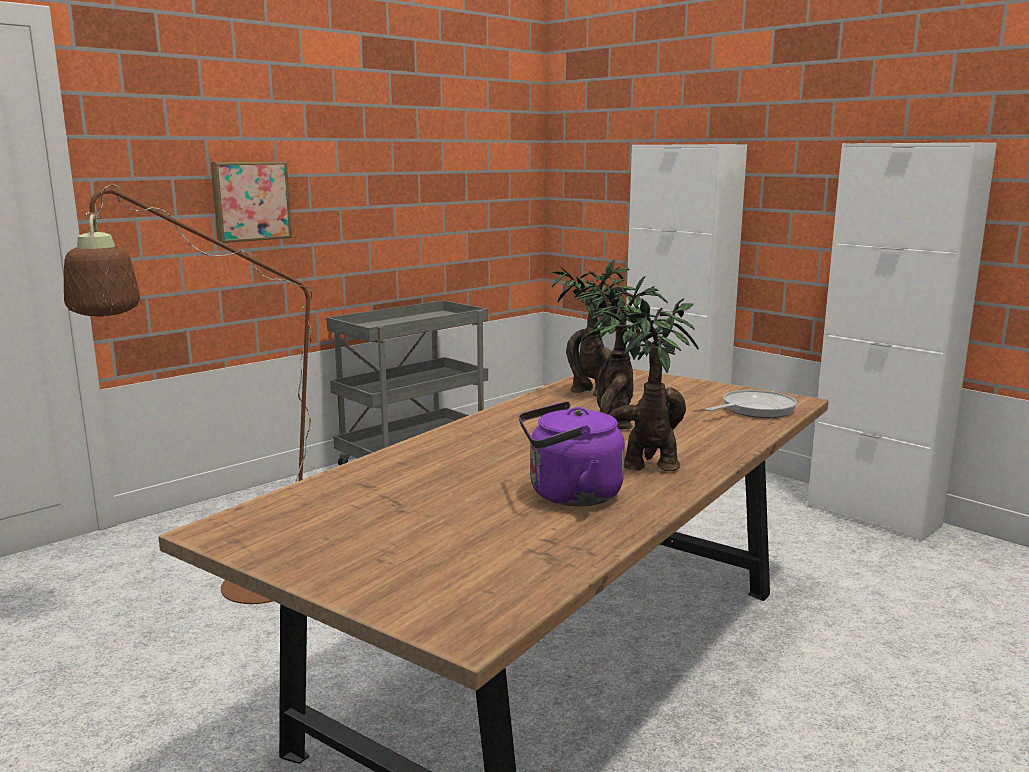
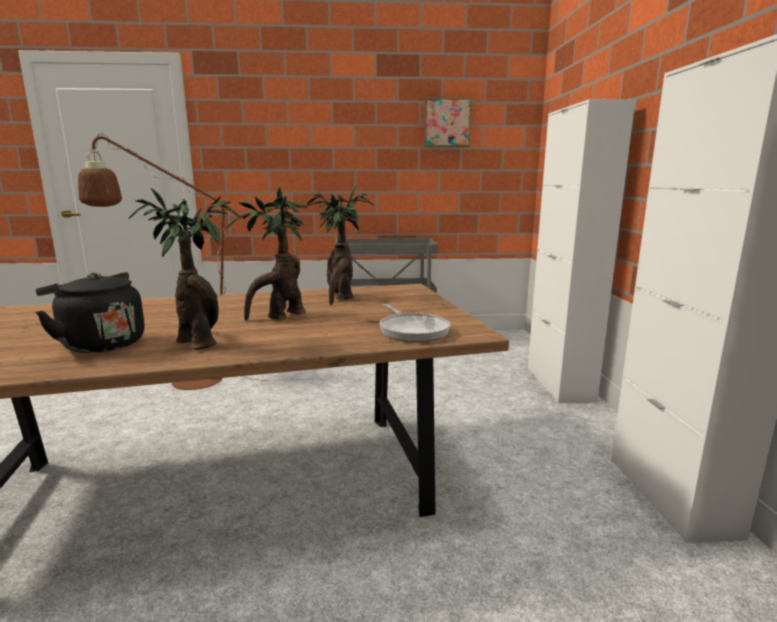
camera: 40 degrees right, 0 degrees up
(250, 201) = (291, 162): picture -> picture (447, 123)
(569, 495) = (100, 344): purple kettle -> black kettle
(754, 409) = (412, 330): frying pan -> frying pan turned 60 degrees clockwise

